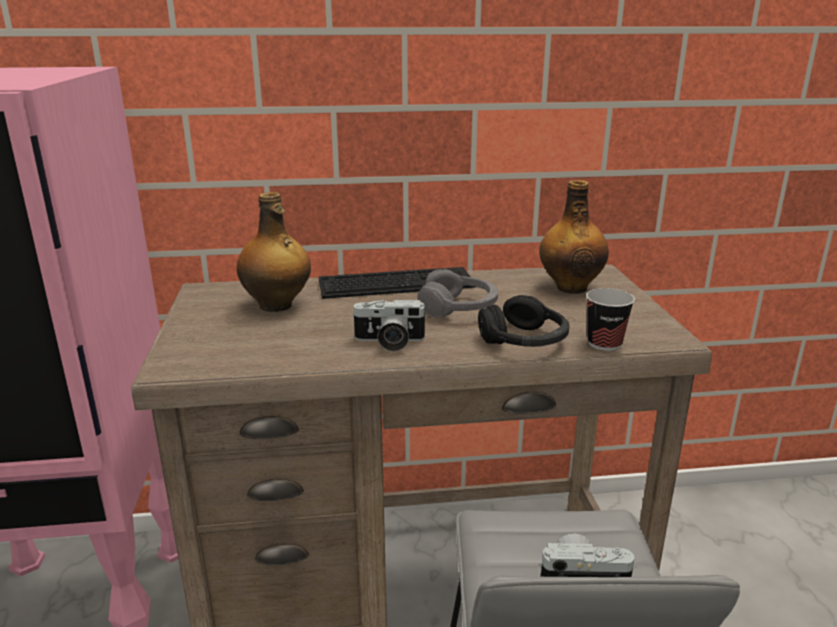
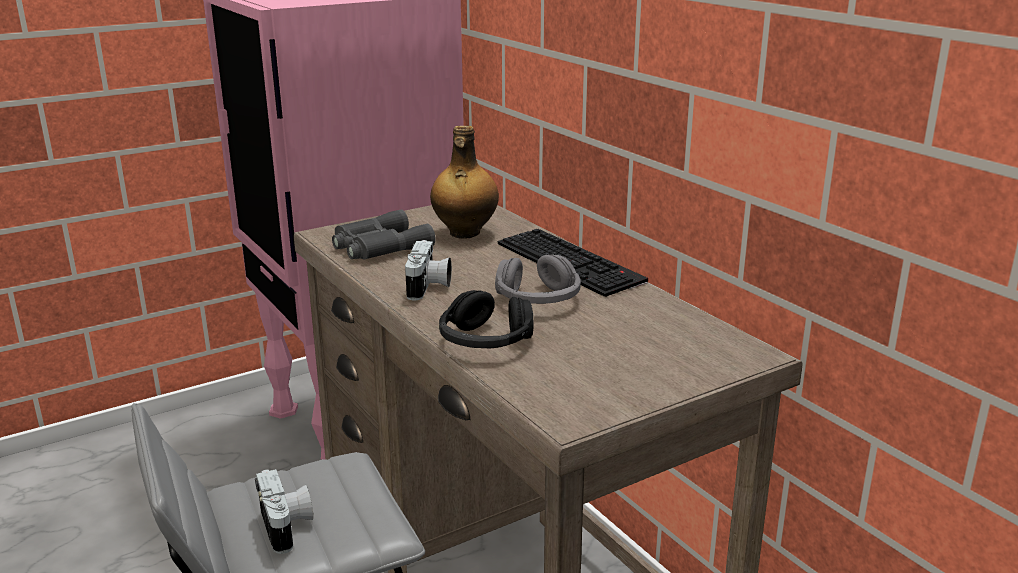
camera: 65 degrees right, 0 degrees up
(254, 347) = (378, 246): none -> grey binoculars
(389, 342) = (429, 287): camera -> camera turned 150 degrees counterclockwise
(570, 287) = (669, 344): bottle -> none
(604, 344) = (516, 381): cup -> none

